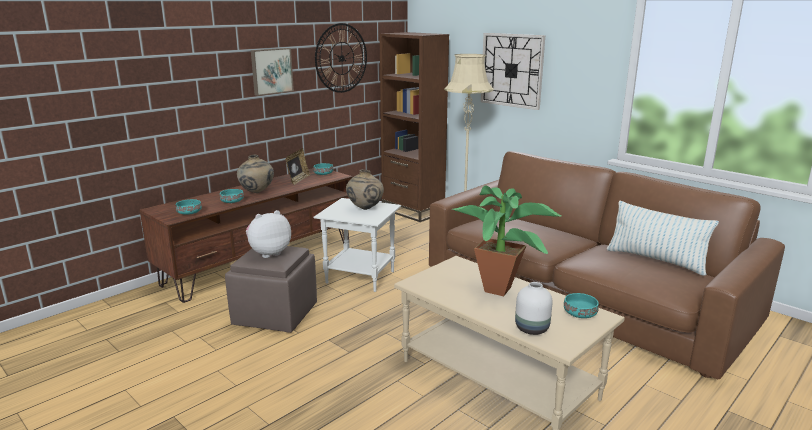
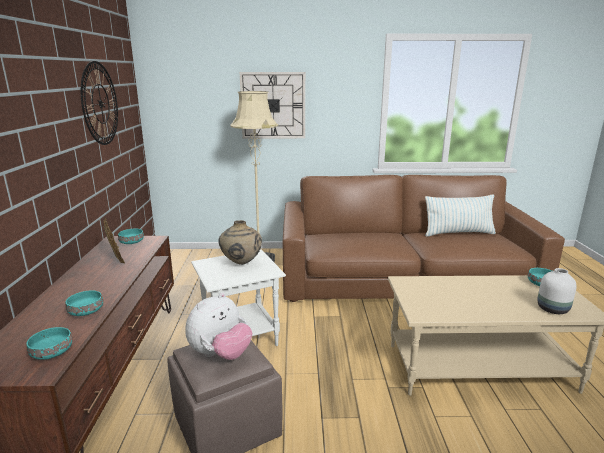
camera: 45 degrees left, 0 degrees up
(257, 193) = (96, 288): beige vase -> none
(269, 253) = (220, 354): plush toy -> plush toy turned 150 degrees counterclockwise
(271, 71) = (48, 122): picture -> none
(413, 211) = (181, 258): brown bookcase -> none
(502, 292) = (478, 291): potted plant -> none

